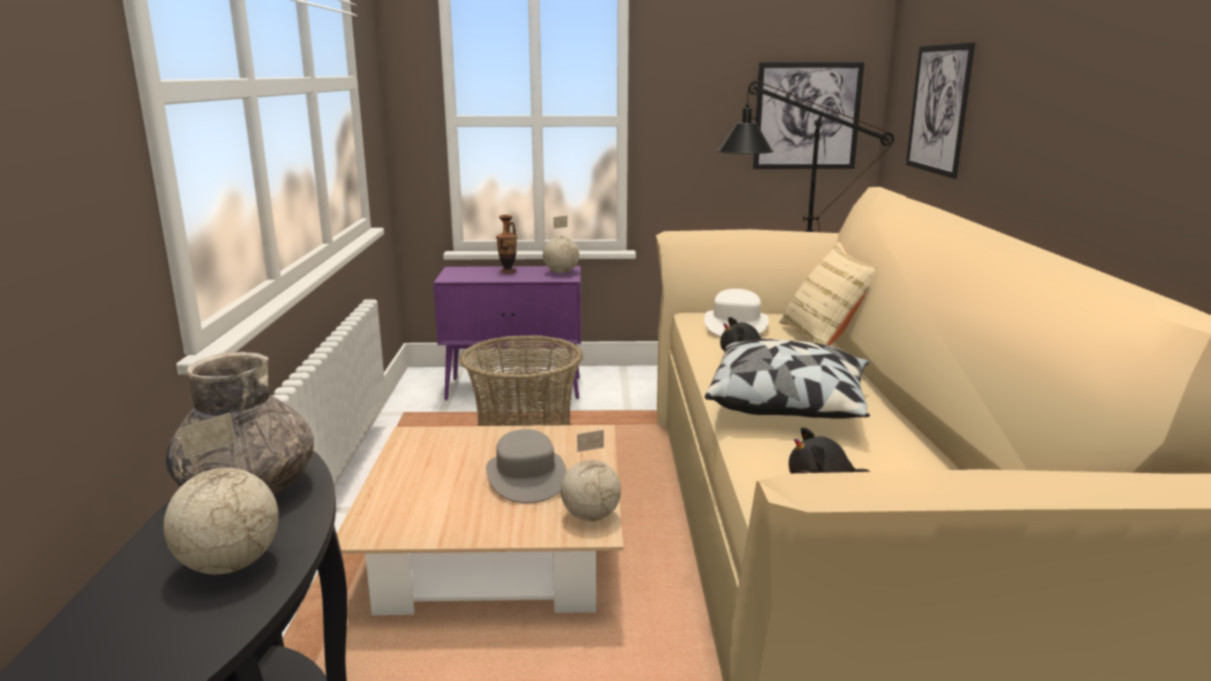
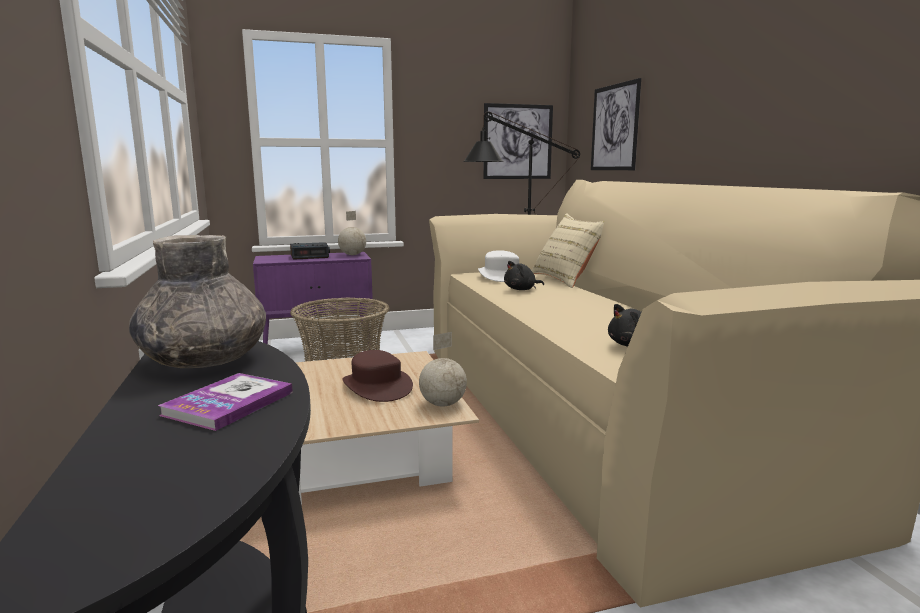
camera: 15 degrees left, 5 degrees down
(228, 565) = (228, 403): globe -> book
(508, 271) = (310, 256): vase -> alarm clock
(526, 477) = (376, 386): grey hat -> brown hat
(789, 405) = (574, 309): pillow -> none

